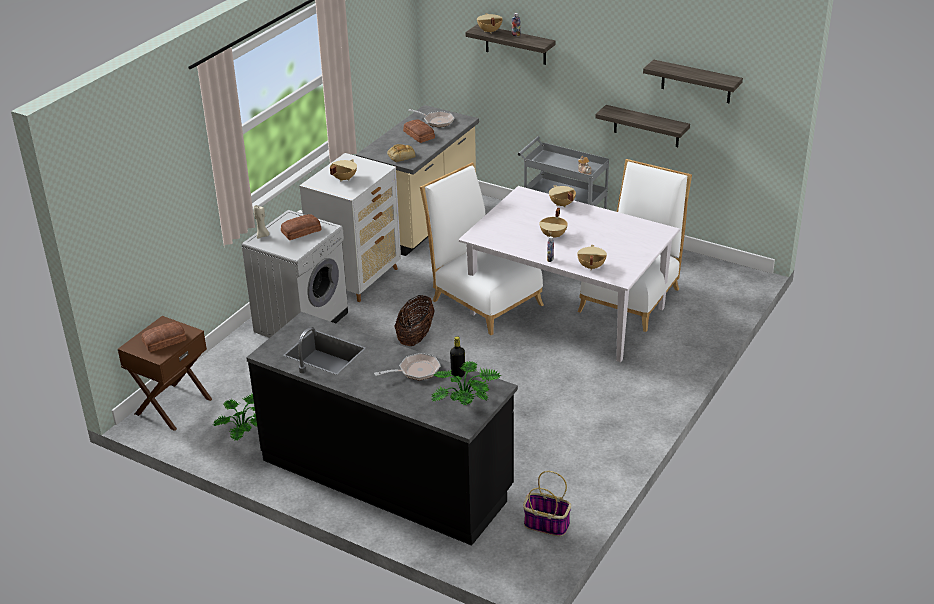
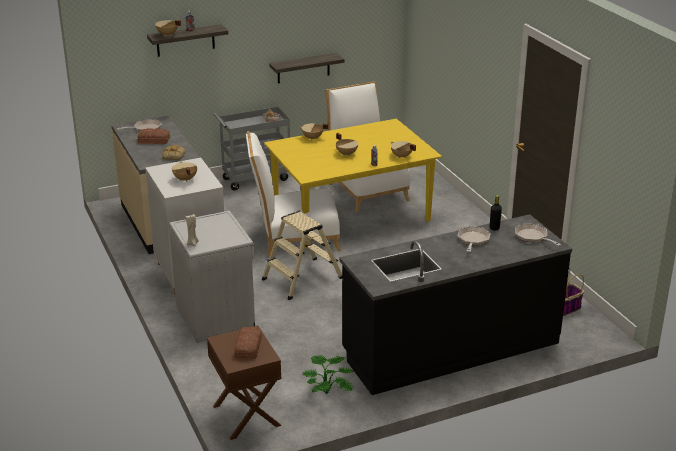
camera: 55 degrees left, 5 degrees down
(300, 231) = (211, 227): bread -> none
(415, 337) = (302, 278): basket -> beige step ladder
(465, 405) = (533, 237): potted plant -> frying pan
(568, 311) = (351, 215): white dining table -> yellow dining table
(696, 82) = (338, 18): shelf -> none

